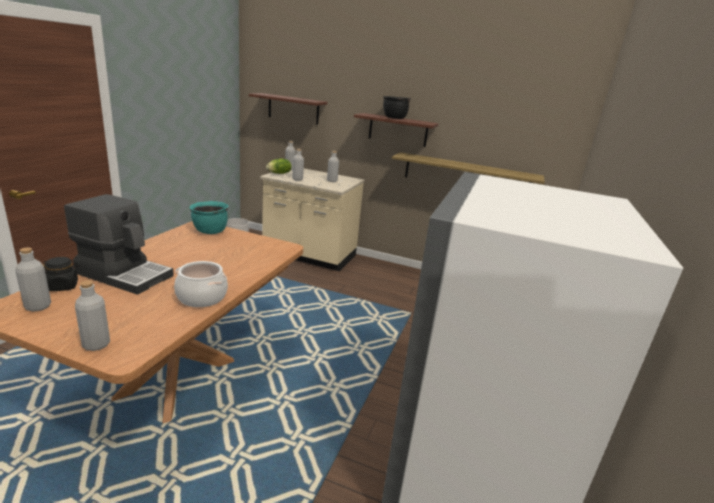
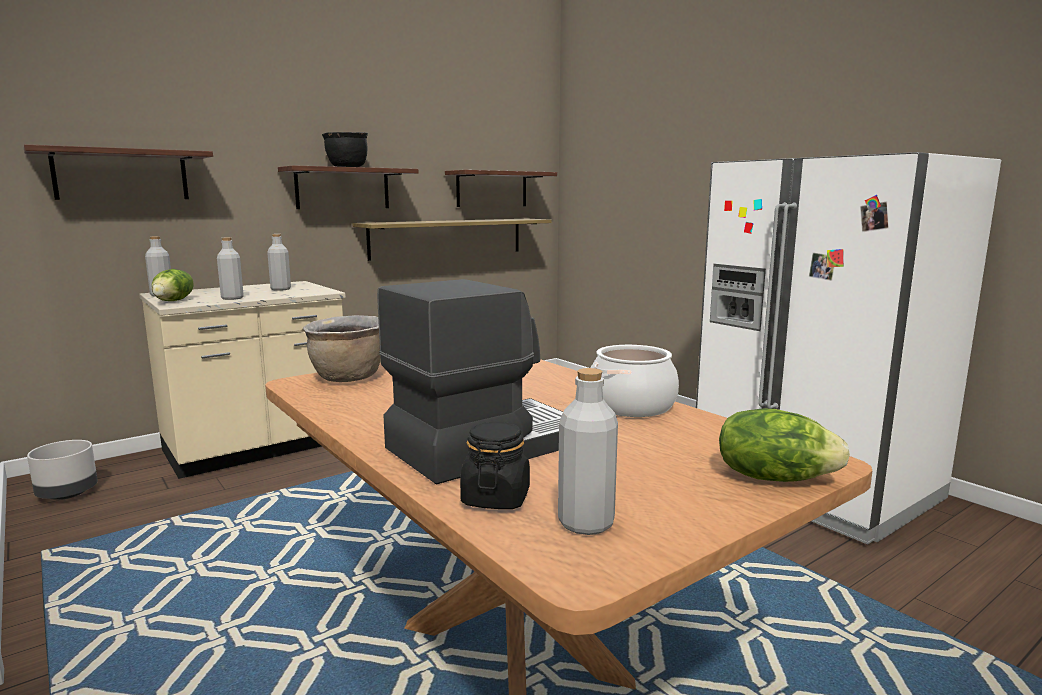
camera: 55 degrees left, 10 degrees down
(96, 344) = (773, 477): grey bottle -> lettuce
(210, 231) = (347, 378): turquoise cooking pot -> brown cooking pot
(513, 147) = (492, 189): none -> shelf

